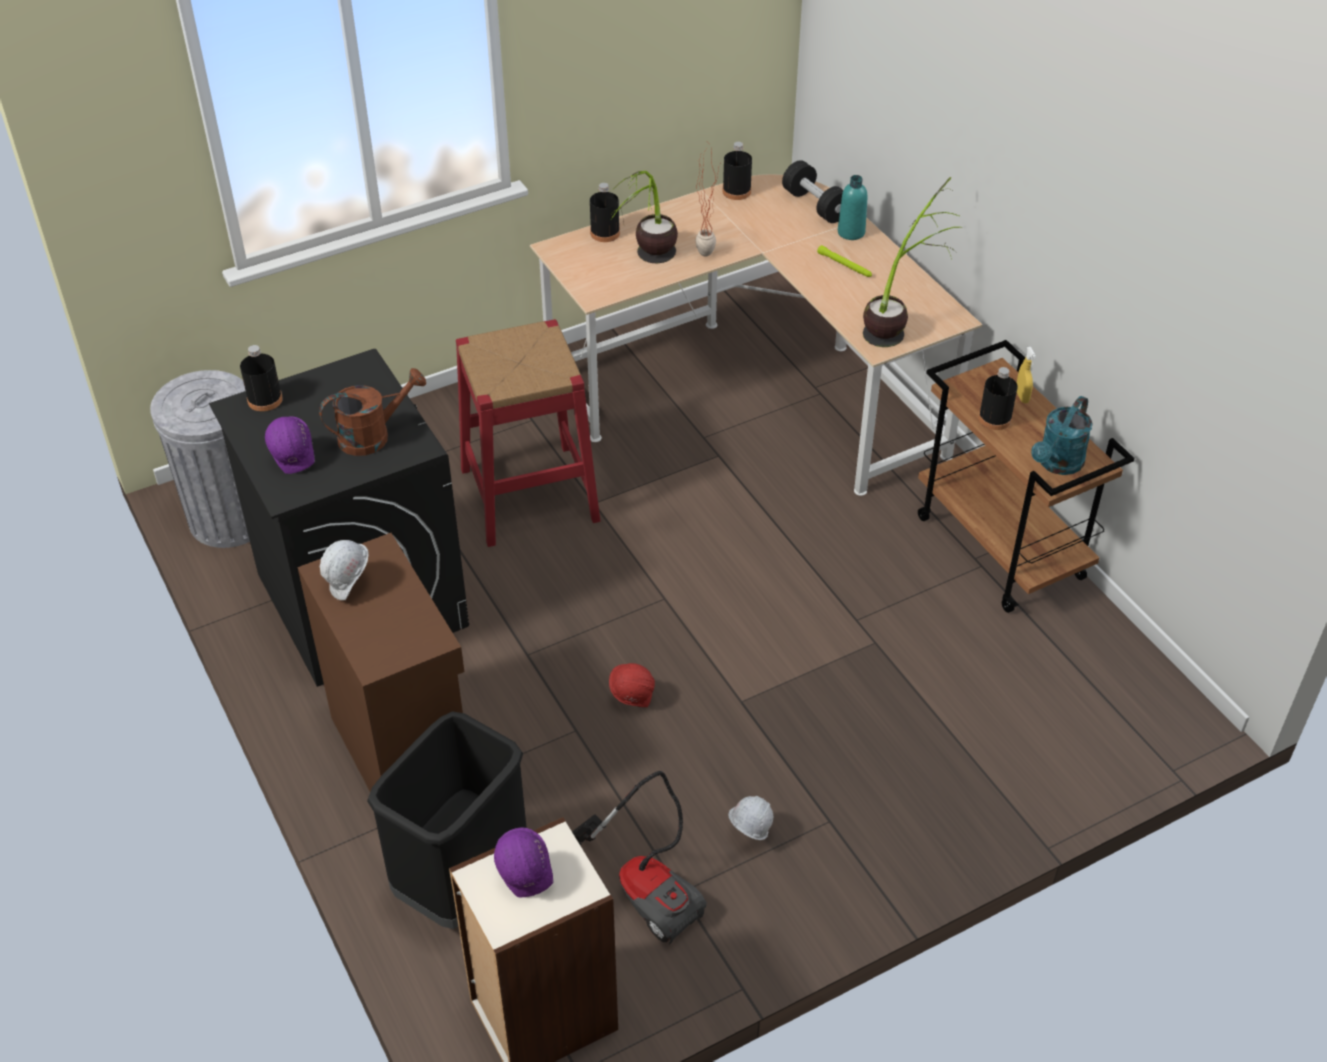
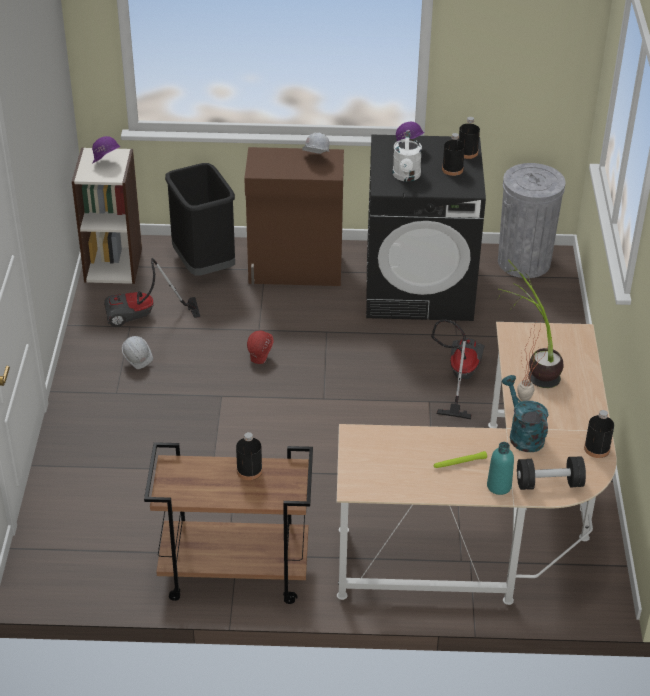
camera: 120 degrees right, 5 degrees down
(373, 436) = (406, 176): brown watering can -> white watering can
(529, 494) = (458, 377): red stool -> vacuum cleaner
(605, 233) = (583, 361): black bottle -> black bottle (452, 169)
(901, 322) = (371, 458): potted plant -> none
(1022, 397) = (258, 496): yellow spray bottle -> none
(1057, 464) = (183, 476): turquoise watering can -> turquoise watering can (522, 434)

